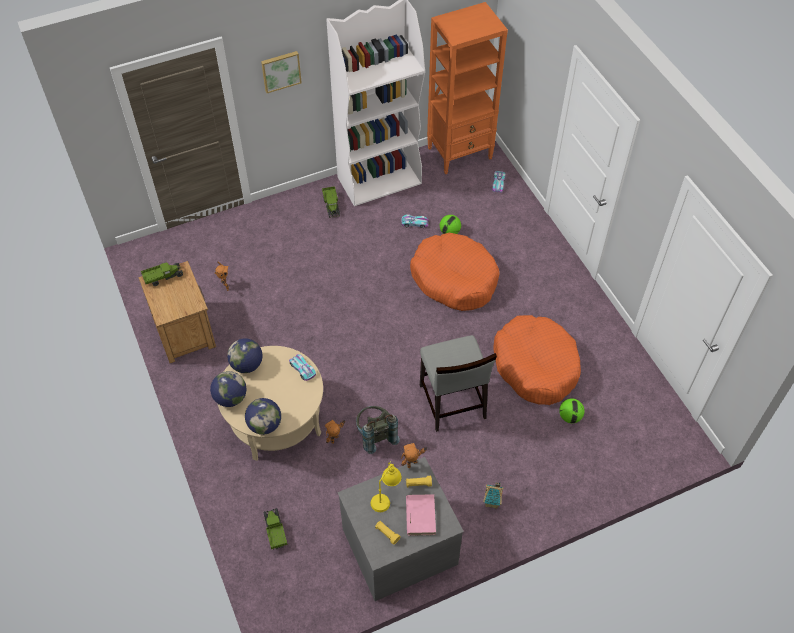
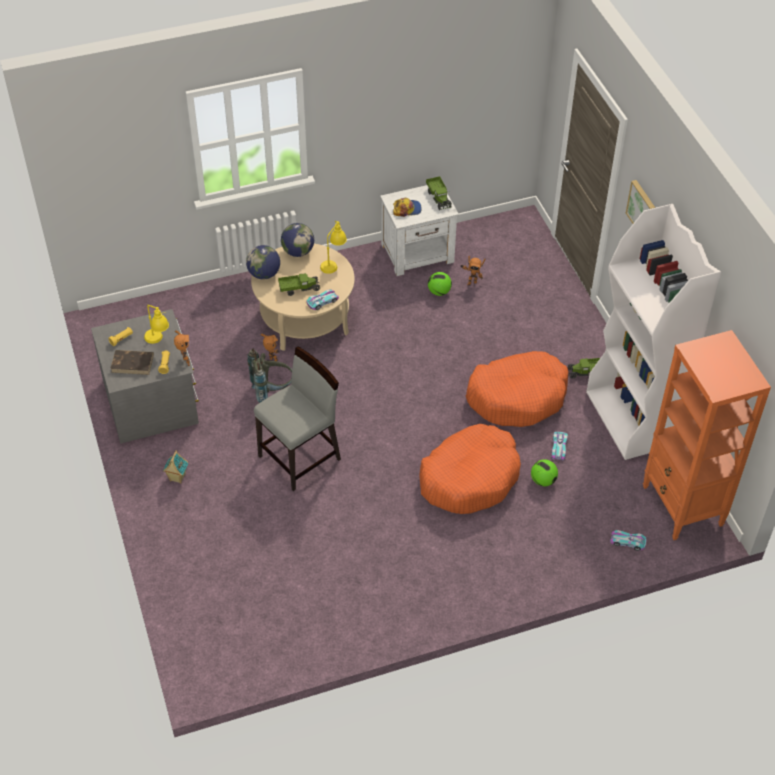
camera: 95 degrees right, 5 degrees down
(179, 302) = (407, 209): none -> cap
(184, 331) = (418, 253): brown nightstand -> white nightstand
(247, 365) = (333, 263): globe -> yellow table lamp
(275, 531) = (187, 315): toy truck -> toy truck (299, 288)
(420, 515) = (133, 363): pink book -> brown book
(452, 402) = (300, 457): grey chair -> grey chair turned 150 degrees clockwise
(535, 366) = (336, 540): orange dog bed -> orange dog bed (517, 397)
(570, 417) = (263, 562): football -> football (439, 292)

